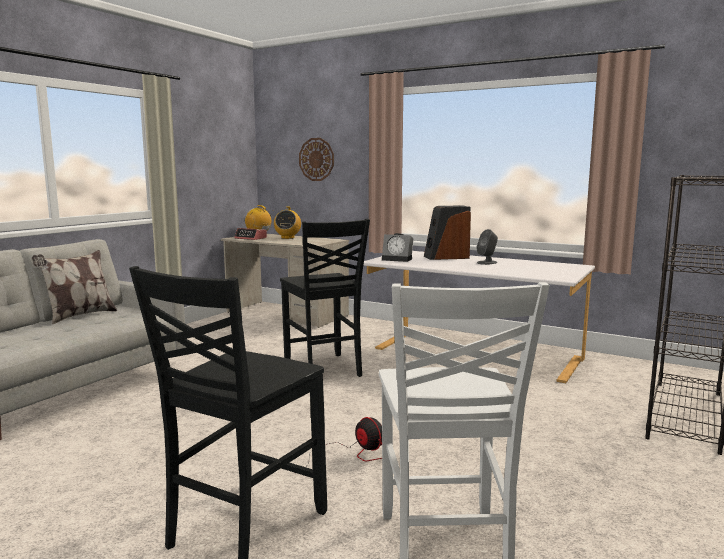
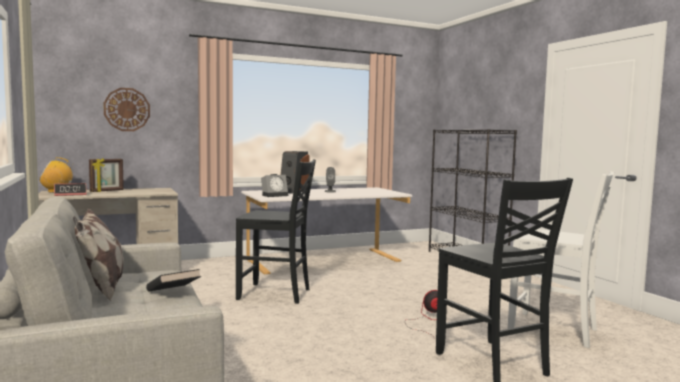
camera: 55 degrees left, 5 degrees down
(85, 329) = (173, 293): none -> black book
(287, 238) = (107, 191): radio -> picture frame

